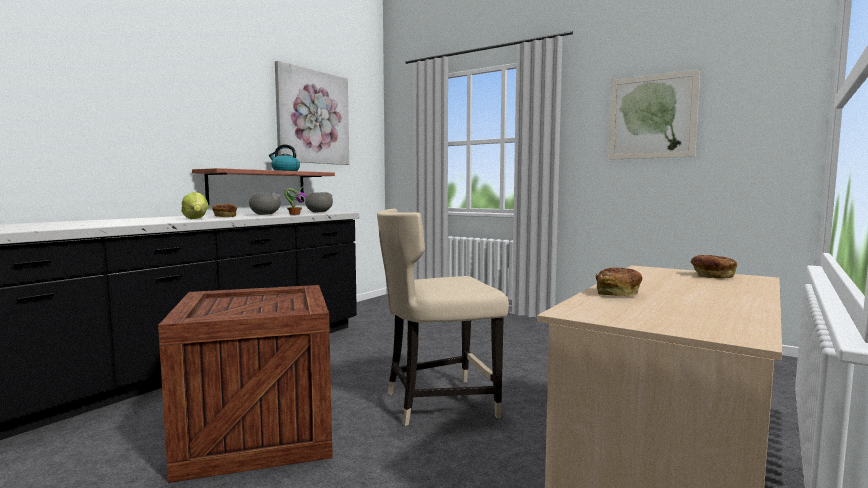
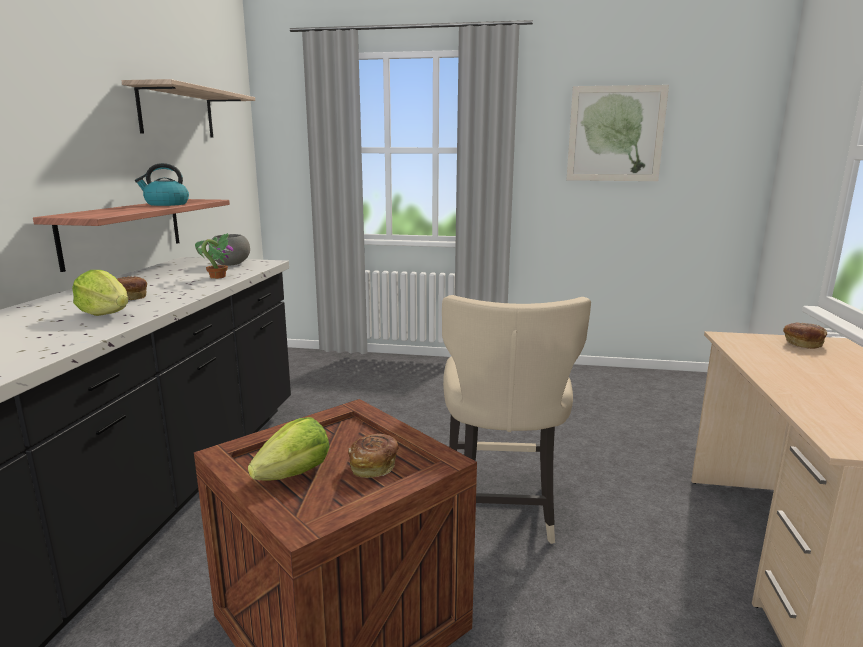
camera: 25 degrees left, 10 degrees up
(223, 306) = (294, 474): none -> lettuce
(265, 214) = (172, 281): grey bowl -> none
(313, 117) = (177, 113): picture -> shelf
(437, 403) = (501, 508): beige chair -> beige chair turned 45 degrees counterclockwise
(618, 293) = (806, 395): bread -> bread (374, 466)

